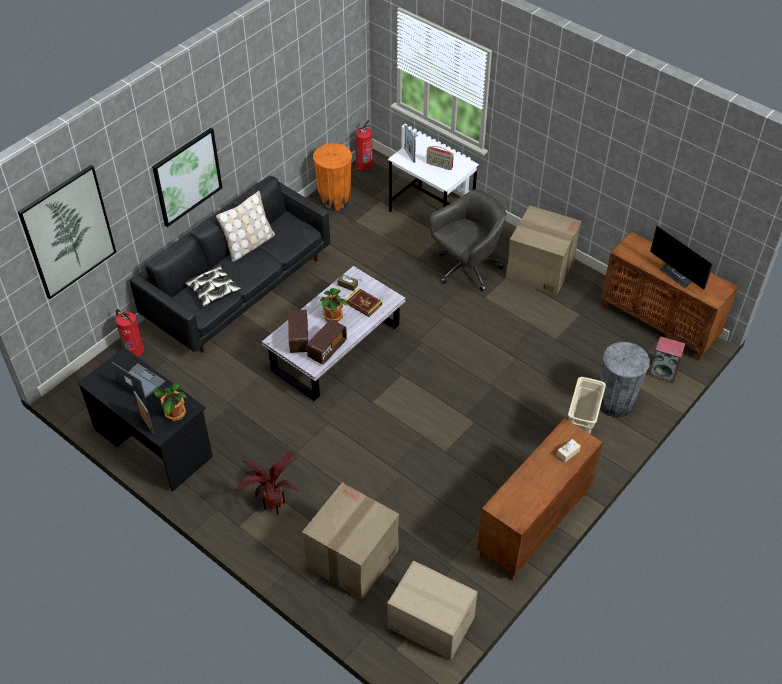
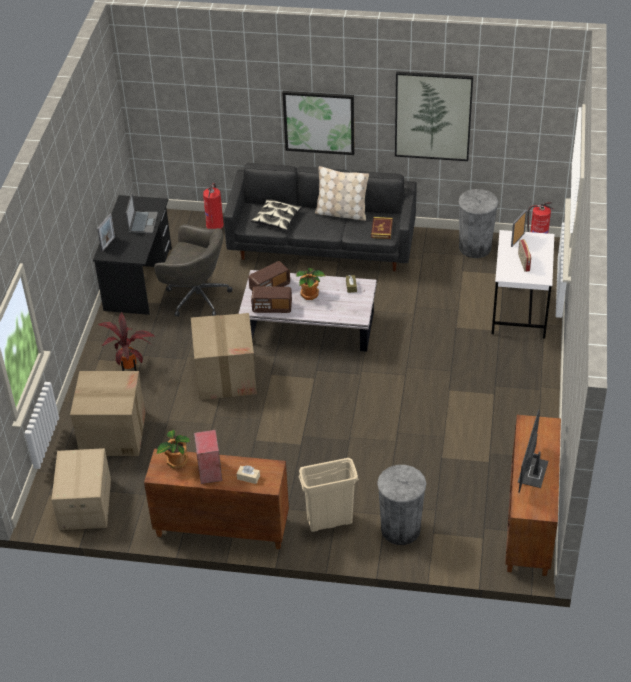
camera: 60 degrees right, 5 degrees down
(68, 232) = (190, 93): picture -> picture (433, 116)
(174, 414) = (126, 252): potted plant -> potted plant (176, 461)
(334, 200) = (475, 247): orange trash can -> grey trash can
(363, 304) = (338, 305): book -> book (381, 229)
(466, 269) = (472, 363): grey office chair -> grey office chair (196, 297)
(539, 269) = (520, 411): cardboard box -> cardboard box (226, 376)
(663, 372) = (468, 550): speaker -> speaker (210, 472)

